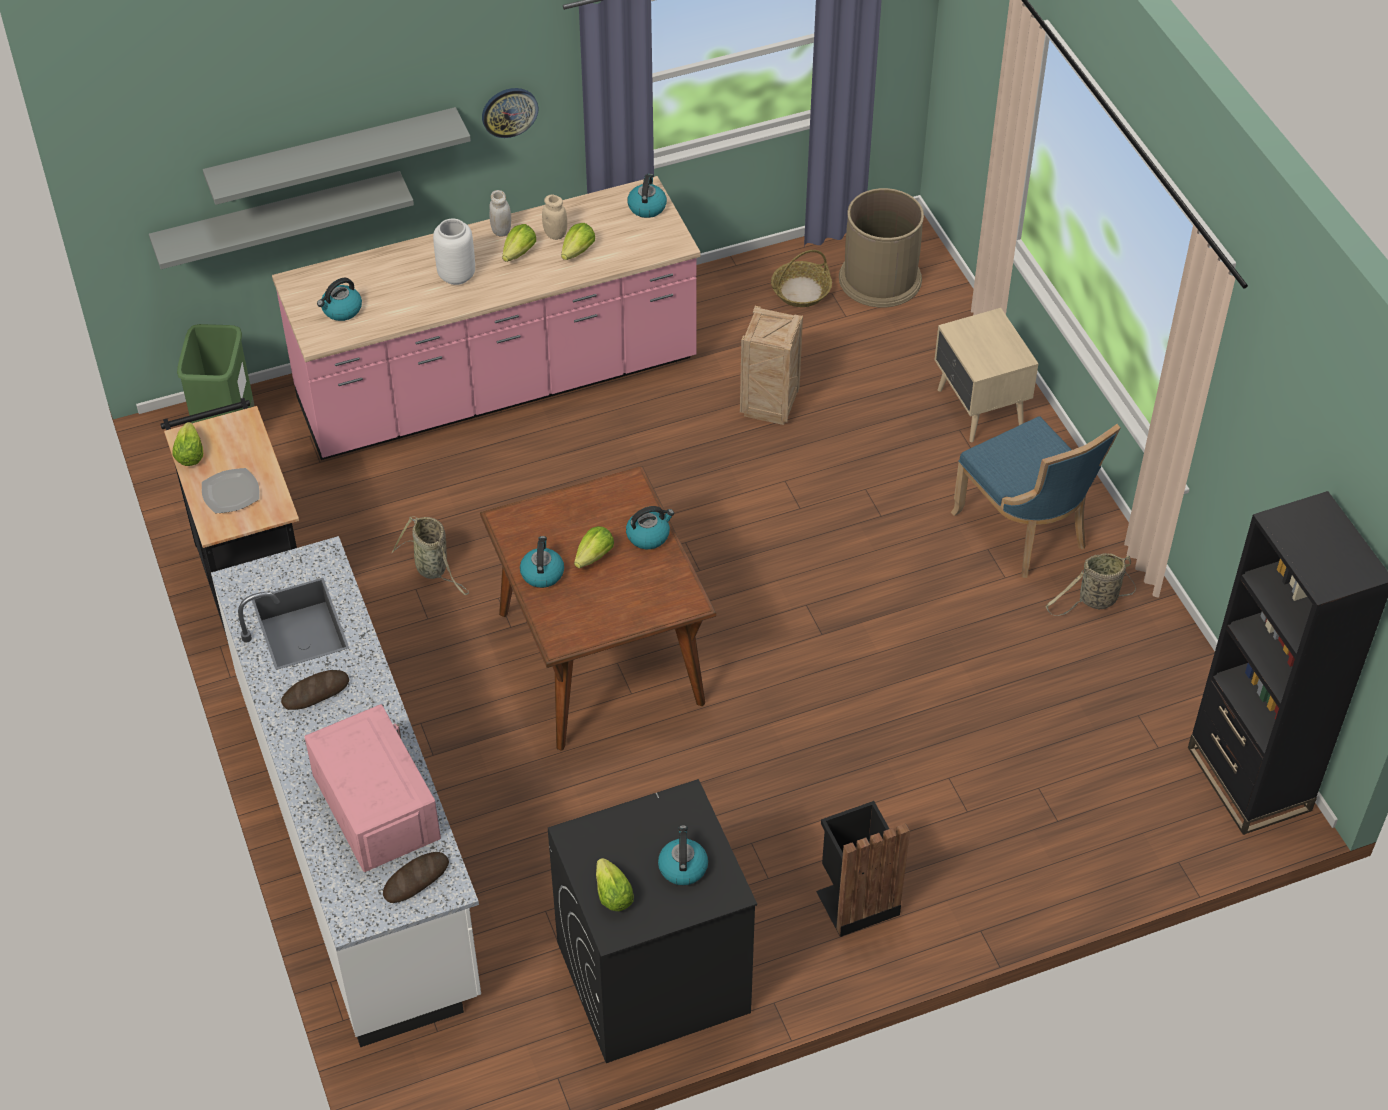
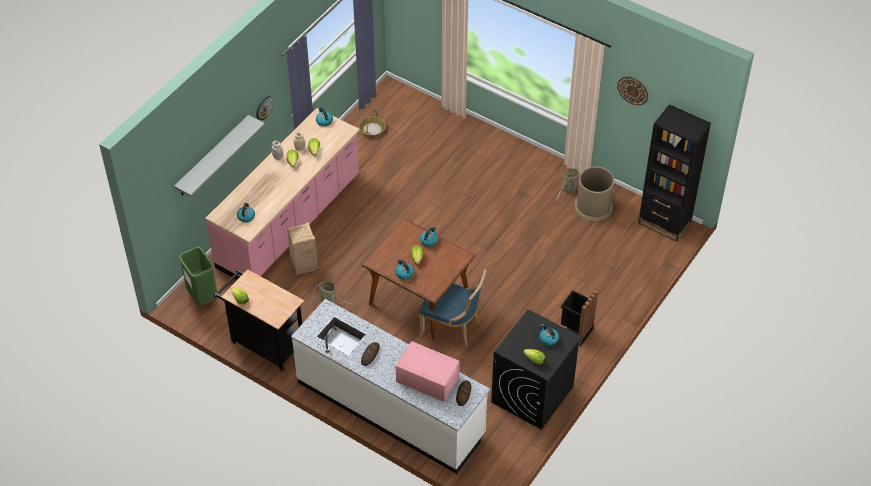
camera: 35 degrees left, 0 degrees up
(230, 492) = (269, 305): plate -> none
(278, 219) = (197, 193): grey shelf -> none
(456, 276) = (277, 182): white vase -> none
(768, 405) = (398, 178): crate -> crate (303, 265)
(880, 278) = (397, 110): brown trash can -> brown trash can (593, 206)
(978, 410) = (474, 142): beige nightstand -> none
(1025, 531) = (526, 177): blue chair -> blue chair (453, 327)
(1275, 424) = (633, 90): none -> wall clock

